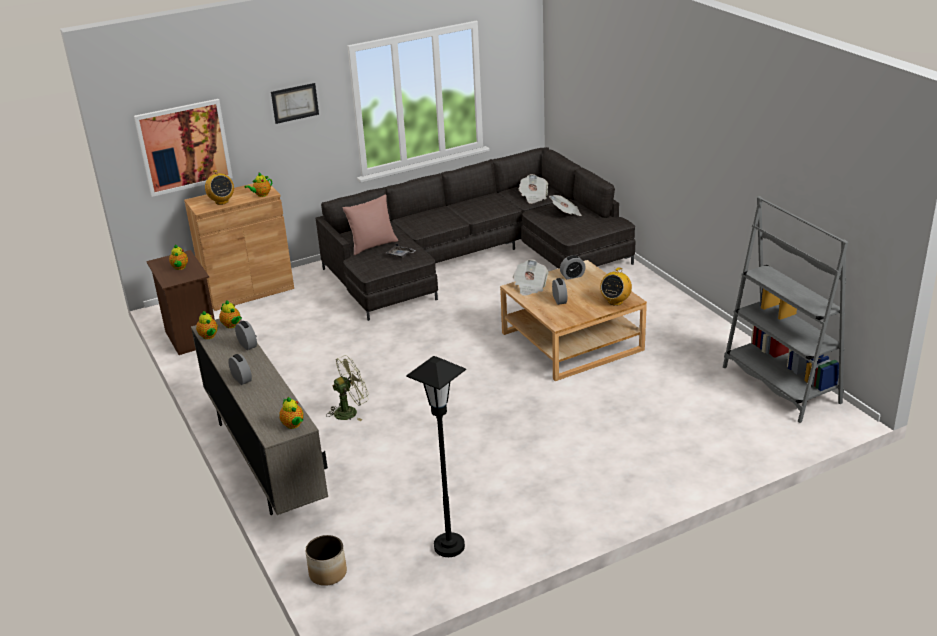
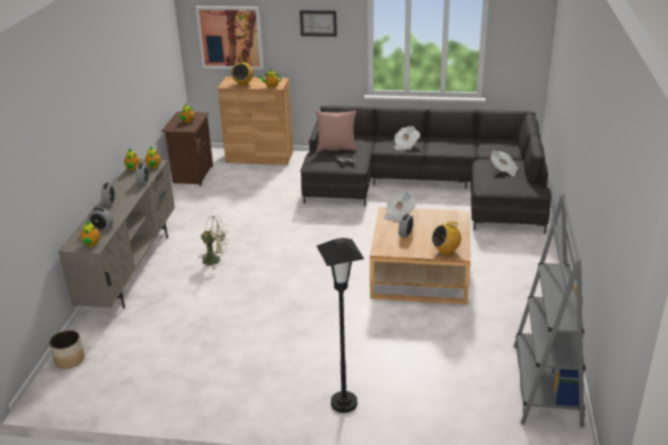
camera: 35 degrees right, 0 degrees up
(449, 546) = (153, 381): black floor lamp -> black floor lamp (344, 403)
(533, 197) = (496, 150): newspaper -> newspaper (405, 145)
(572, 276) = (440, 219): alarm clock -> alarm clock (102, 227)

